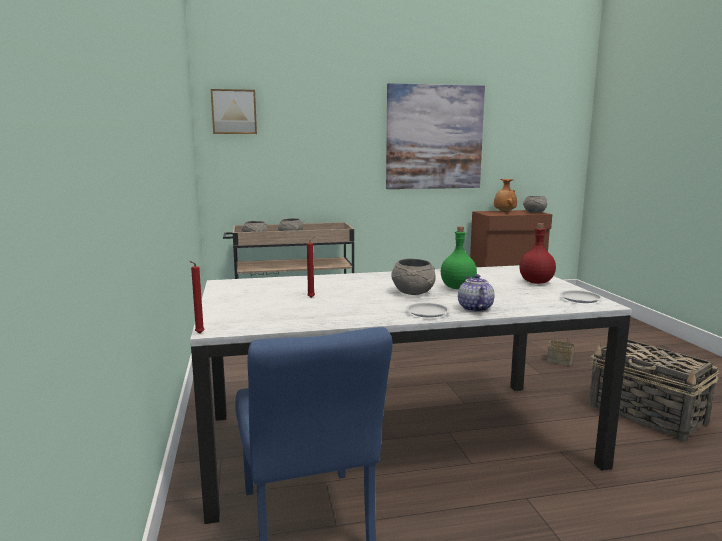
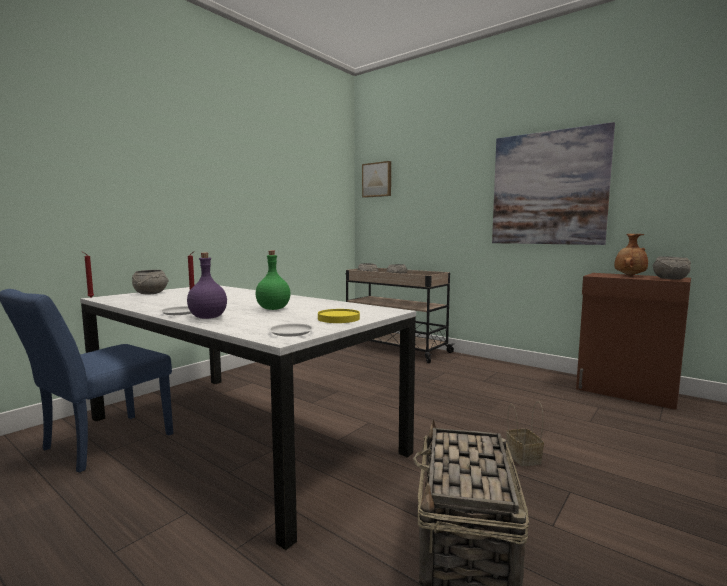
camera: 50 degrees right, 5 degrees down
(413, 292) = (239, 305): grey bowl -> grey bowl (151, 293)
(474, 308) = (207, 317): teapot -> purple bottle
(536, 282) = (338, 318): red bottle -> yellow plate

